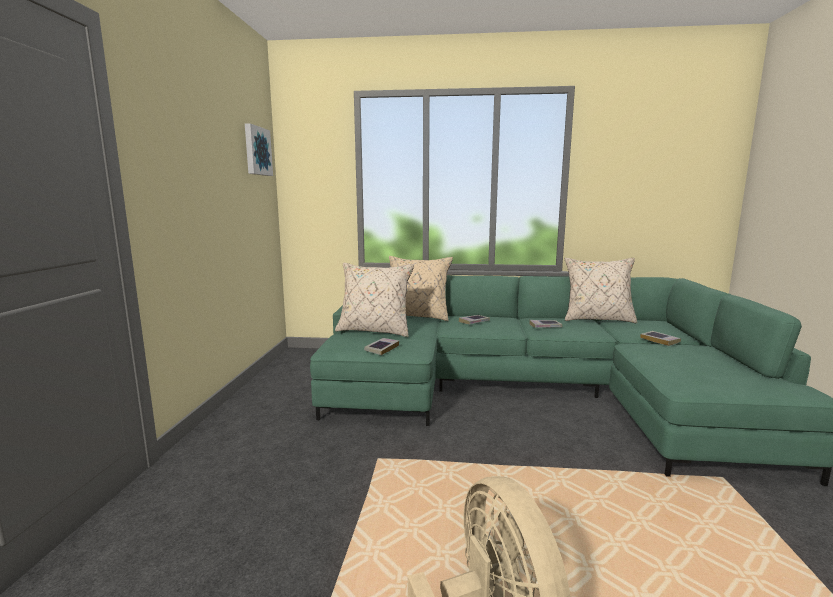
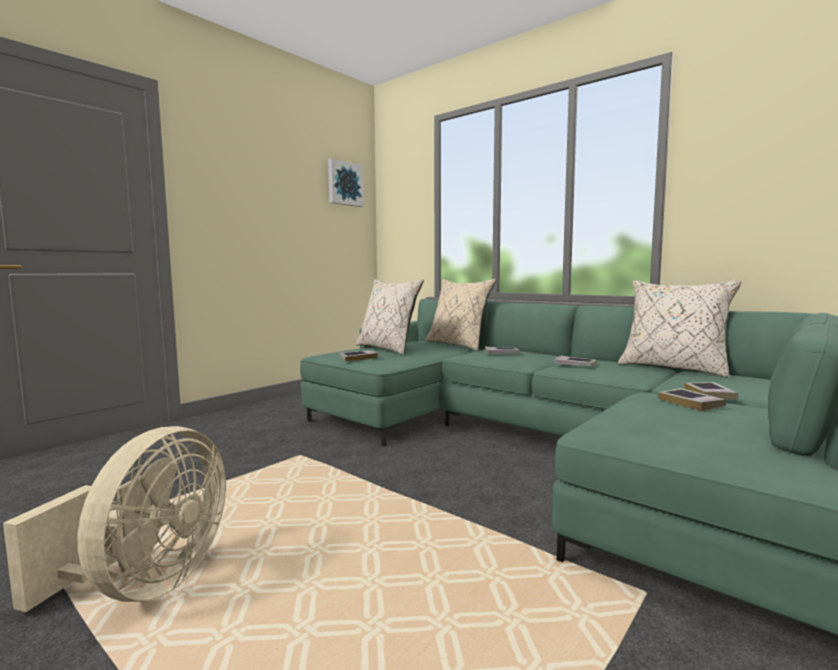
camera: 35 degrees right, 5 degrees down
(670, 350) = (690, 403): none -> book

